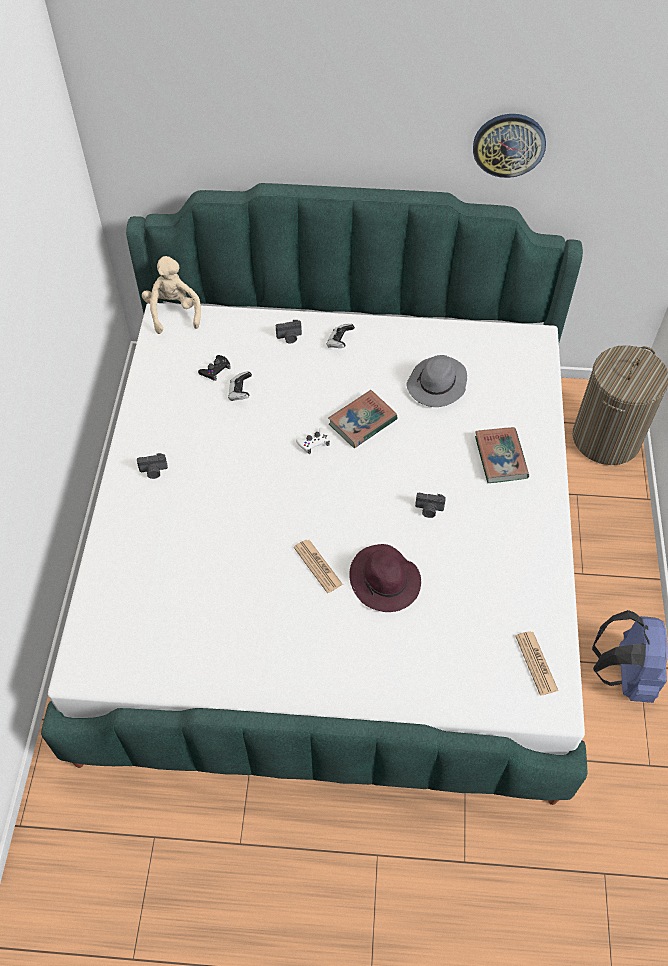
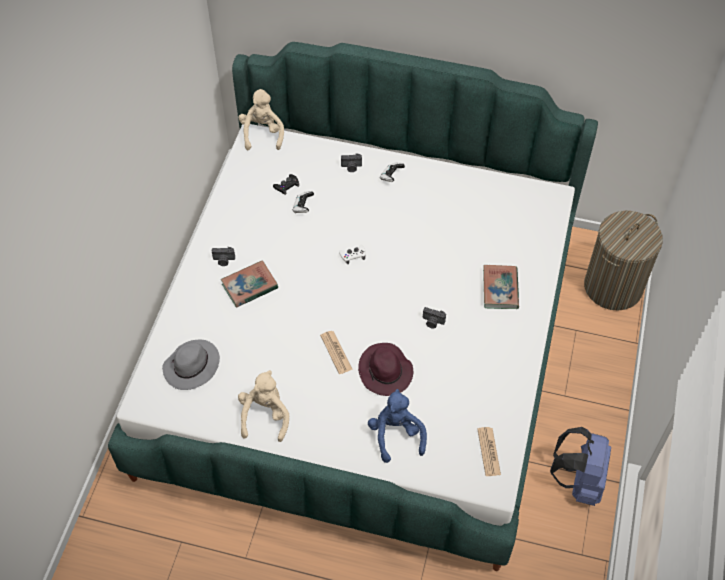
camera: 10 degrees right, 0 degrees up
(243, 662) = (265, 415): none -> beige plush toy
(362, 422) = (395, 244): book -> book (249, 286)
(416, 660) = (396, 435): none -> blue plush toy
(437, 385) = (462, 223): grey hat -> grey hat (191, 367)
(509, 144) = (540, 39): wall clock -> none

